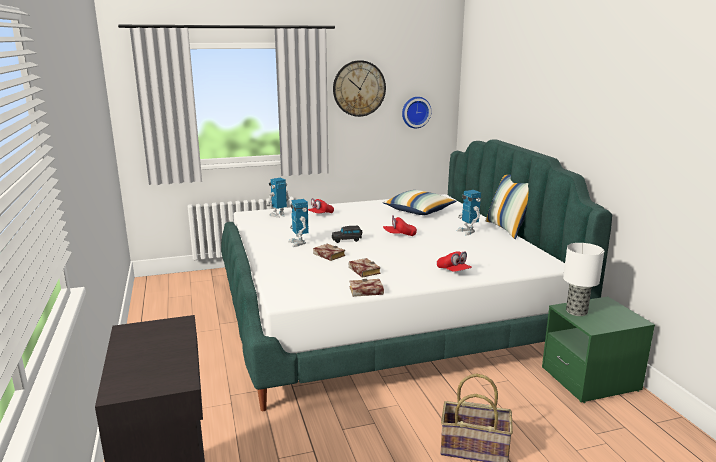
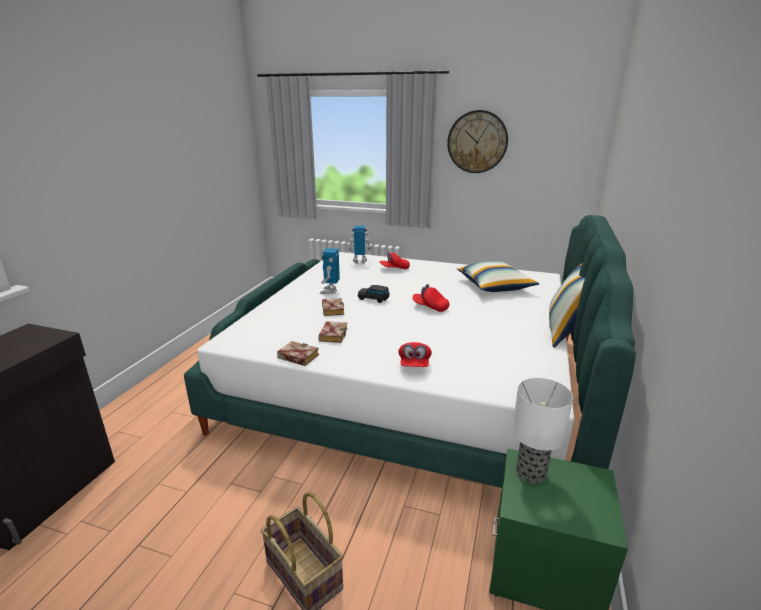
camera: 35 degrees right, 5 degrees up
(415, 112) = (544, 173): wall clock -> none
(468, 231) = (510, 323): toy robot -> none

